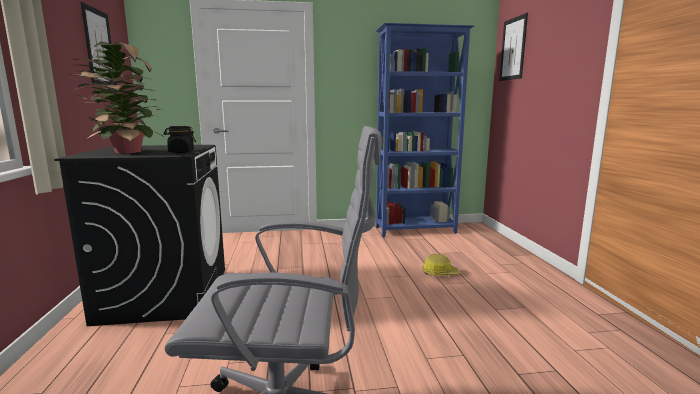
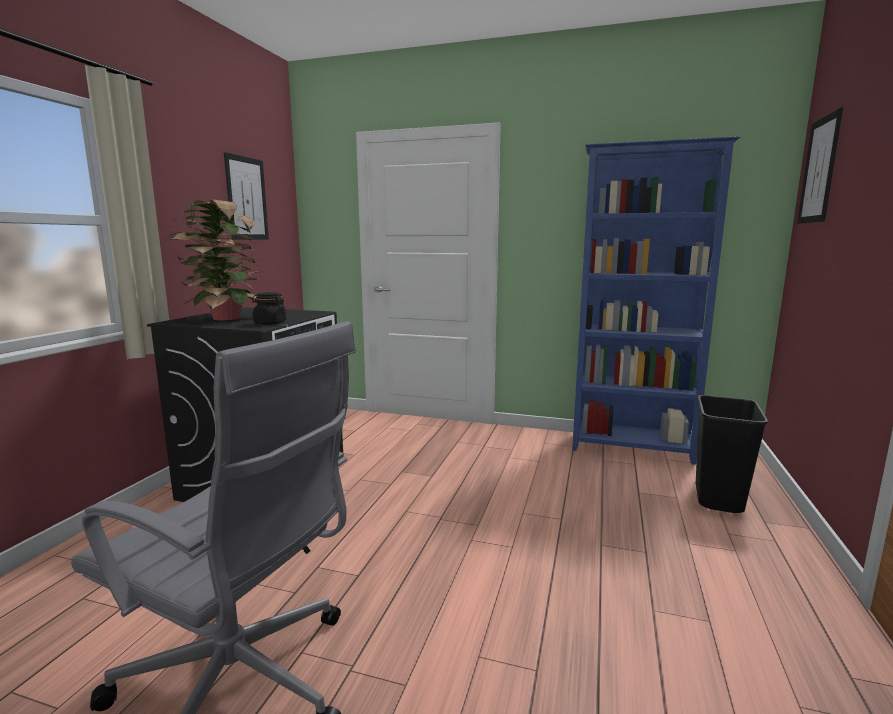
camera: 25 degrees right, 0 degrees up
(439, 273) = (611, 525): hard hat -> none
(483, 249) = (719, 499): none -> black trash can

